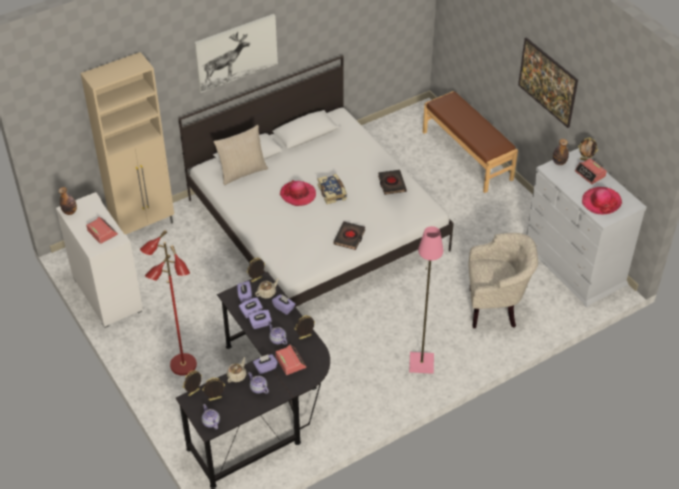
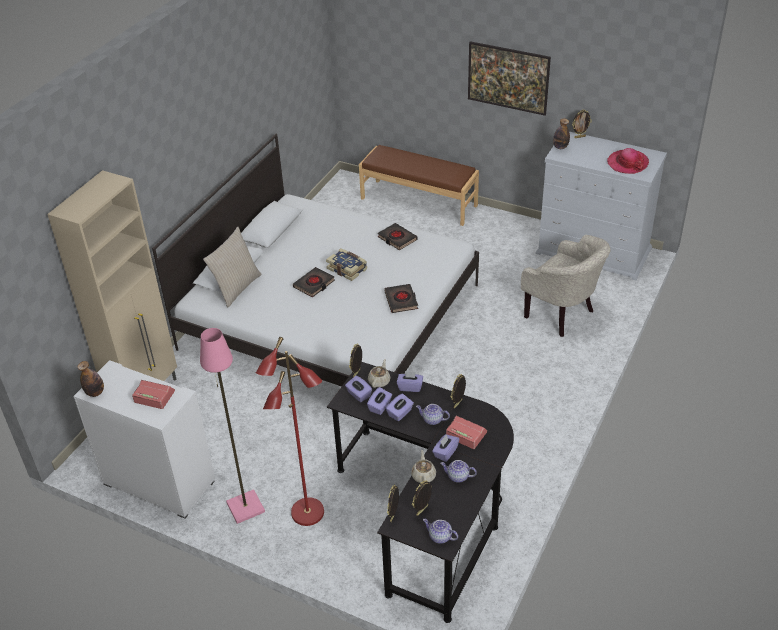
camera: 30 degrees left, 5 degrees down
(236, 52) = (188, 151): picture -> none
(298, 194) = (314, 284): hat -> black book
(421, 364) = (542, 394): pink floor lamp -> pink floor lamp (245, 508)
(496, 308) = (562, 315): beige armchair -> beige armchair turned 75 degrees clockwise
(590, 174) = (595, 146): alarm clock -> none

